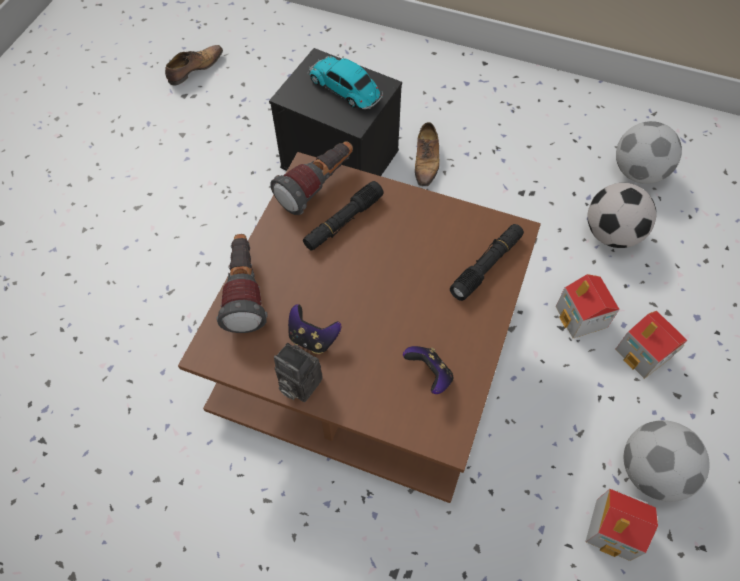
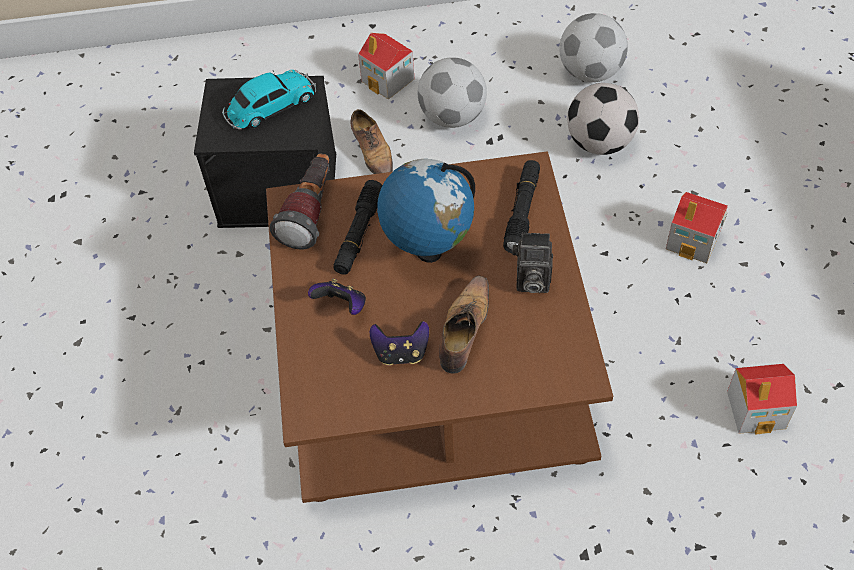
camera: 25 degrees left, 5 degrees down
(194, 69) = (44, 164): shoe -> shoe (464, 330)
(245, 292) = (304, 343): flashlight -> none
(297, 383) = (414, 400): camera -> camera (530, 281)
(346, 89) = (269, 107): toy car -> toy car turned 135 degrees clockwise
(389, 261) = (428, 250): none -> globe
(429, 375) = (531, 332): game controller -> game controller (342, 306)
(581, 317) = (618, 234): toy house -> toy house (388, 80)
(652, 471) = (760, 342): football -> football (453, 116)

